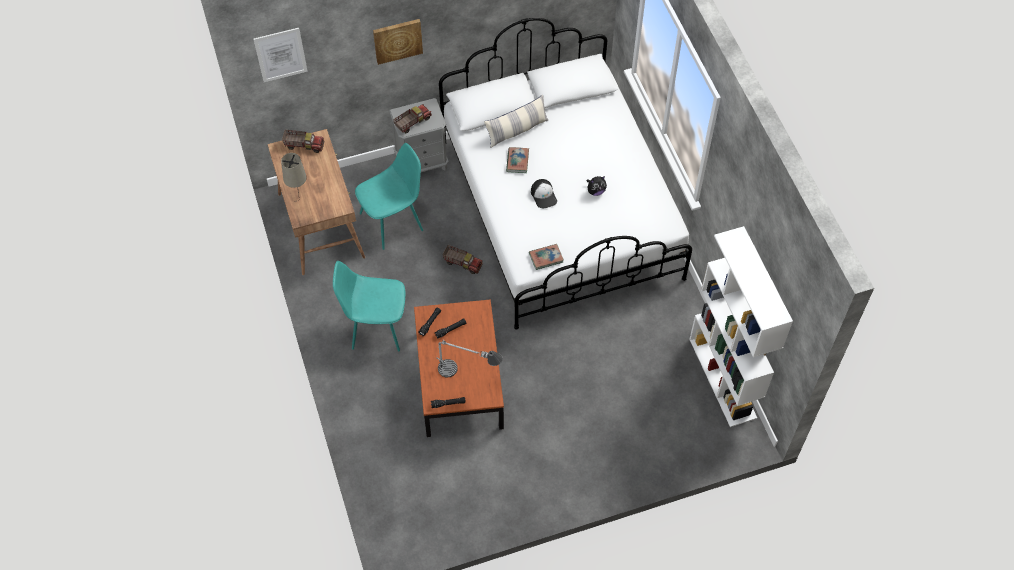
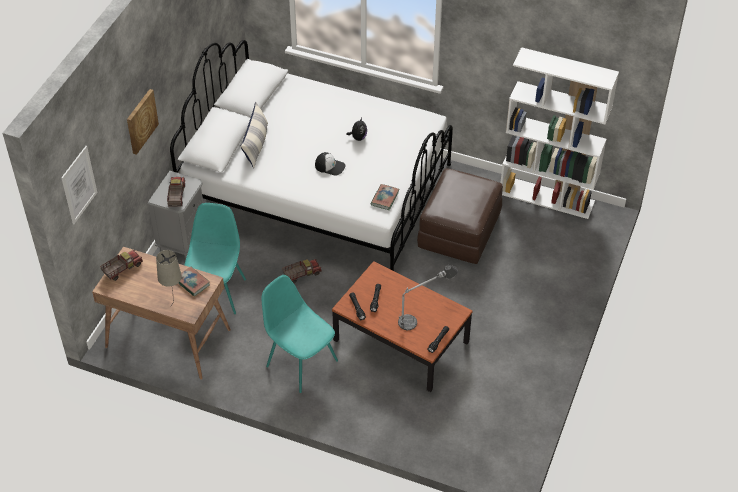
camera: 50 degrees left, 10 degrees down
(376, 326) = (300, 362): turquoise chair -> turquoise chair turned 90 degrees clockwise
(517, 161) = (283, 161): book -> book (192, 283)
(616, 339) = (459, 231): none -> brown ottoman

